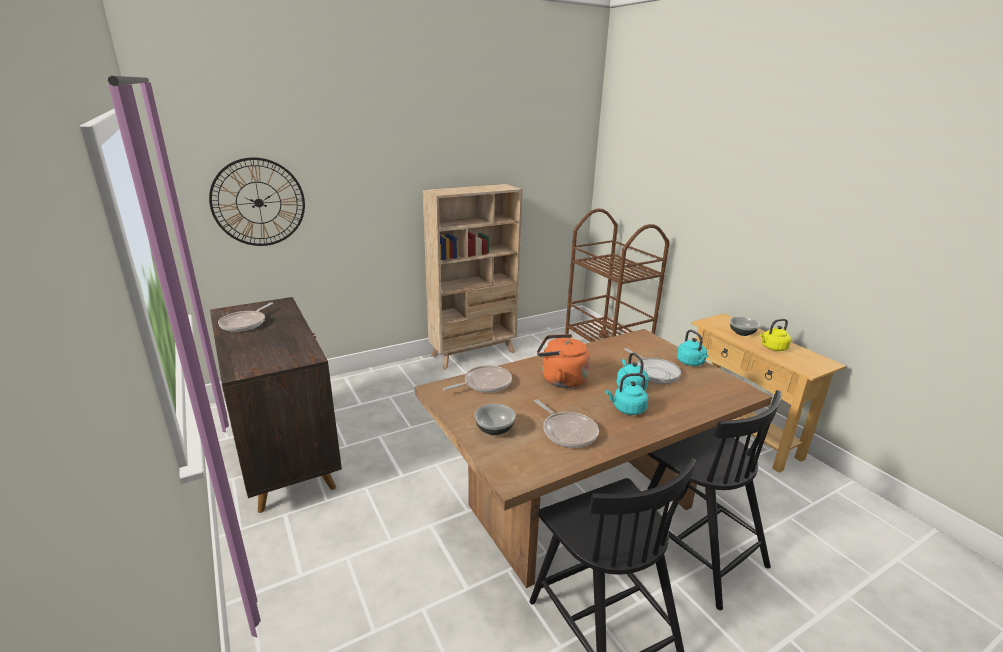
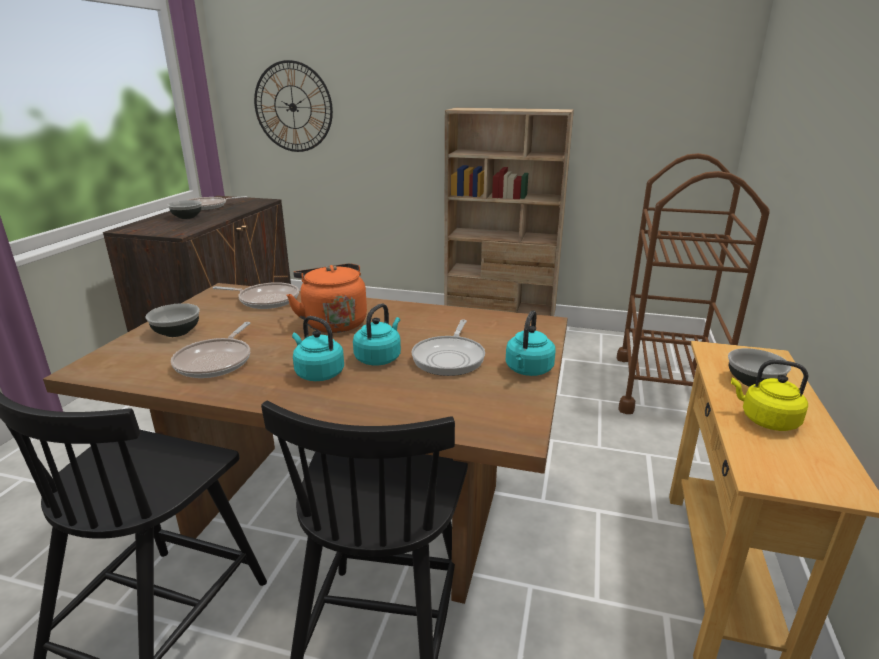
camera: 45 degrees right, 0 degrees up
(261, 340) = (187, 217): none -> bowl

